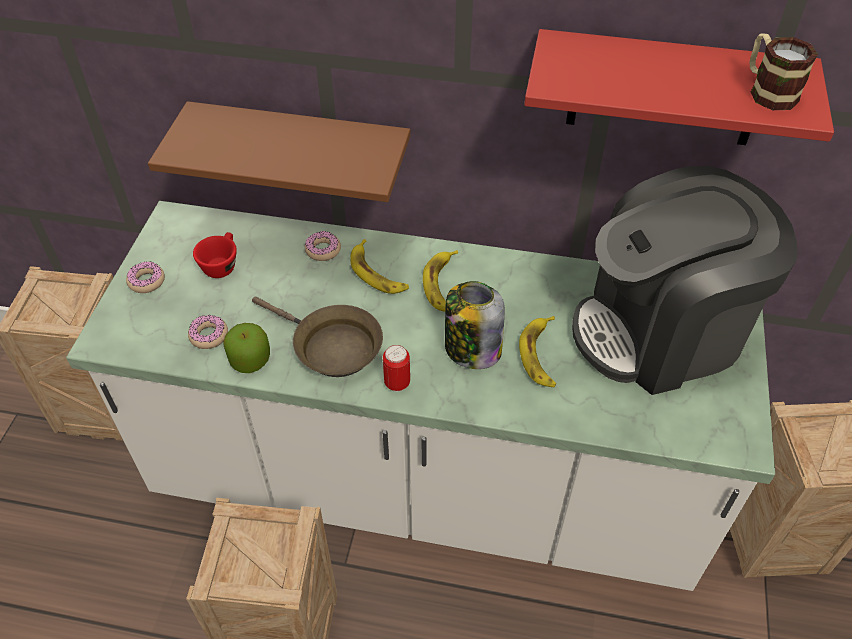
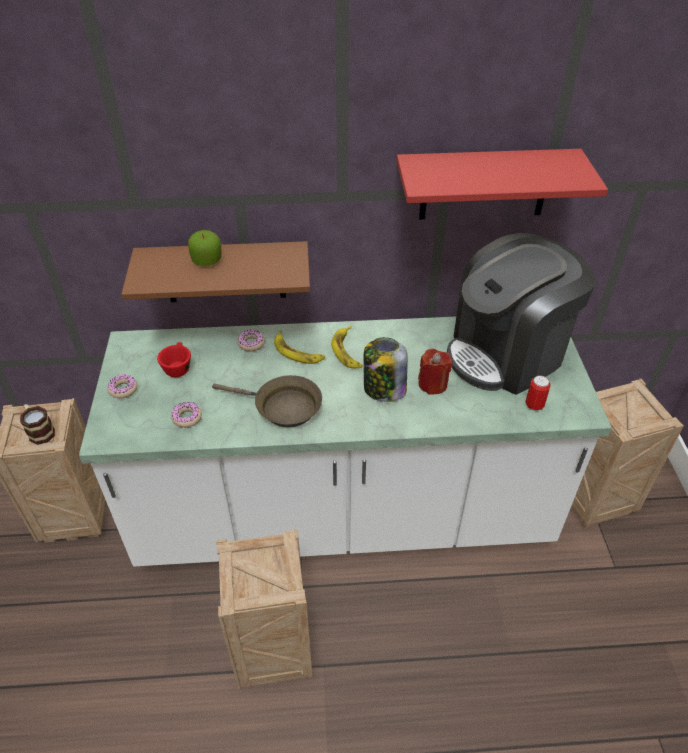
camera: 15 degrees left, 5 degrees down
(250, 360) = (225, 428): apple -> apple (207, 260)
(397, 383) = (339, 422): can -> can (534, 405)
(540, 355) = (432, 384): banana -> red candle
(767, 91) = (558, 171): mug -> mug (39, 431)

